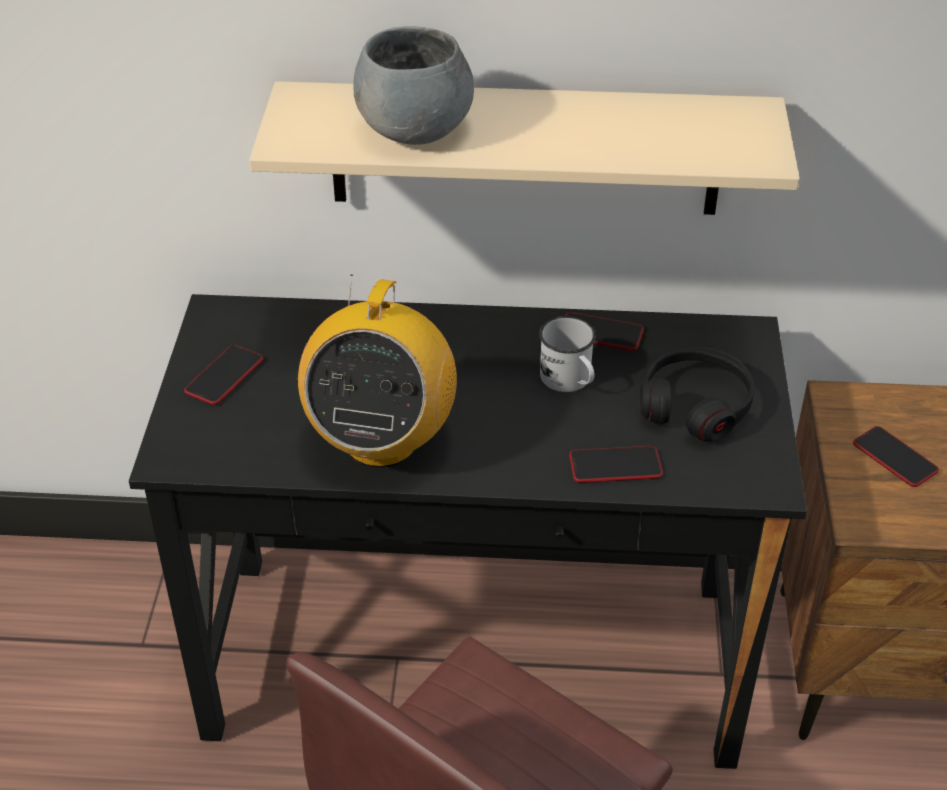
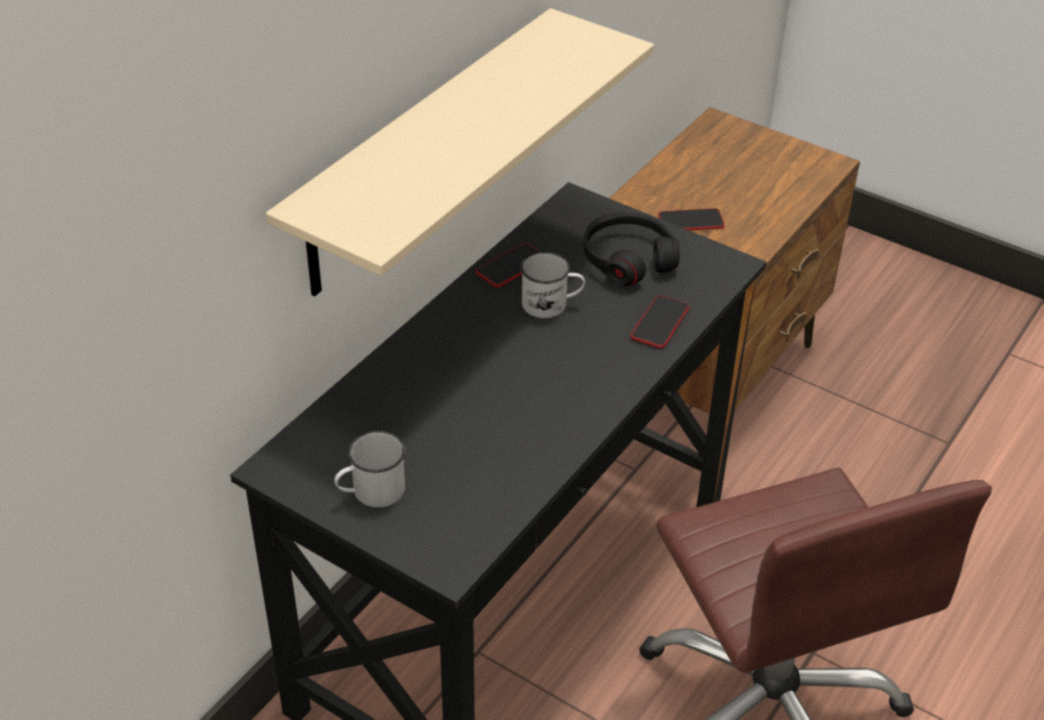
camera: 60 degrees left, 0 degrees up
(224, 376) = (371, 492): phone -> white mug
(381, 441) = (534, 429): radio -> none
(416, 130) = (427, 169): grey bowl -> none

